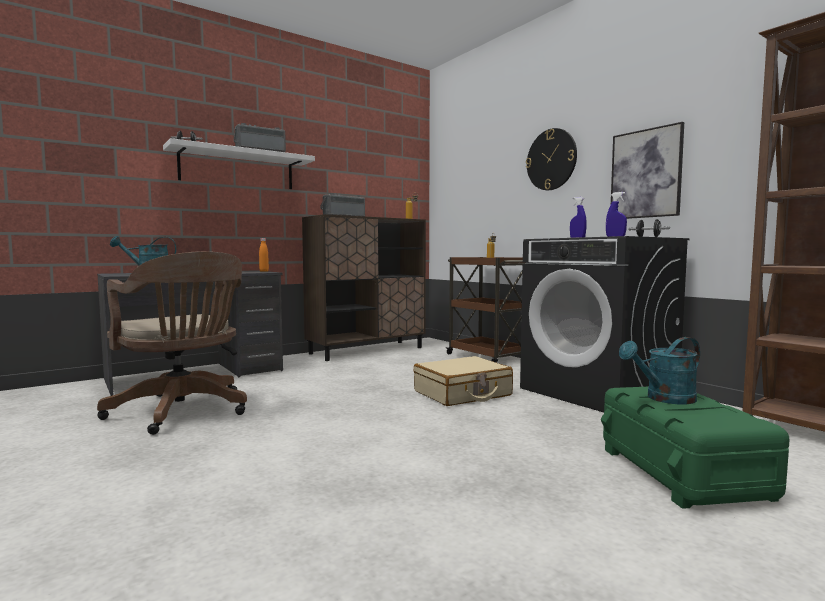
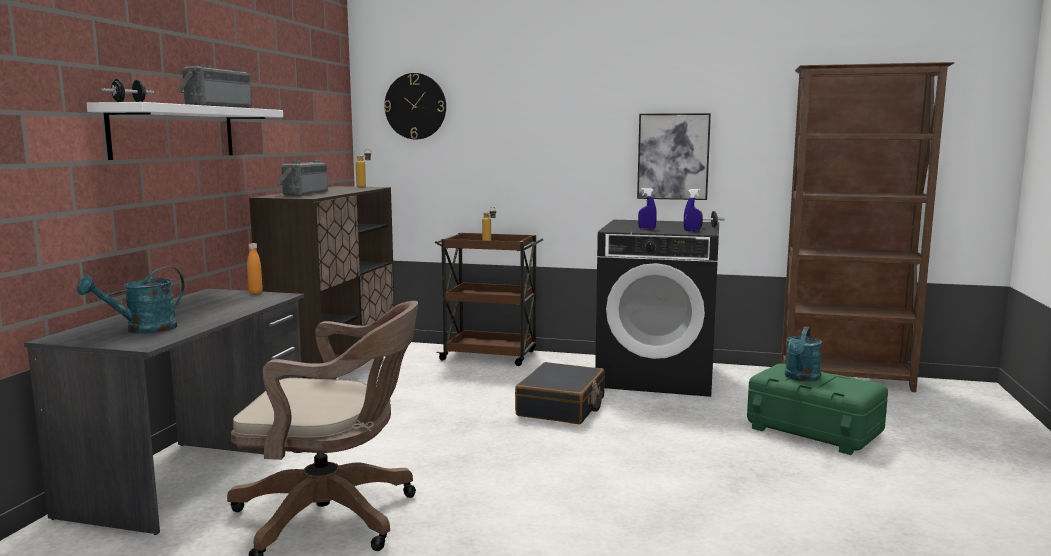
camera: 40 degrees left, 5 degrees up
(462, 393) = (562, 407): beige suitcase -> black suitcase
(551, 159) = (560, 125): wall clock -> wall clock (415, 106)

